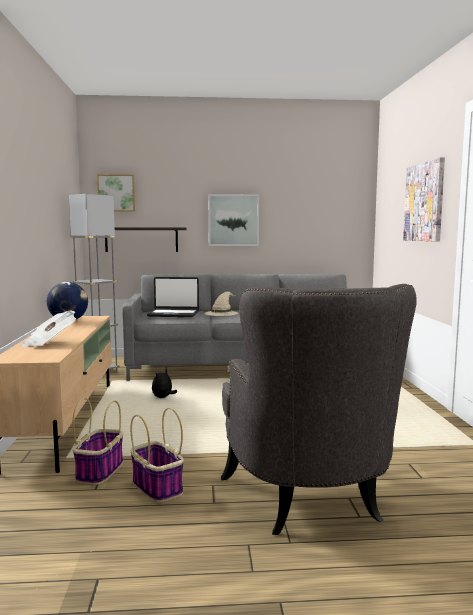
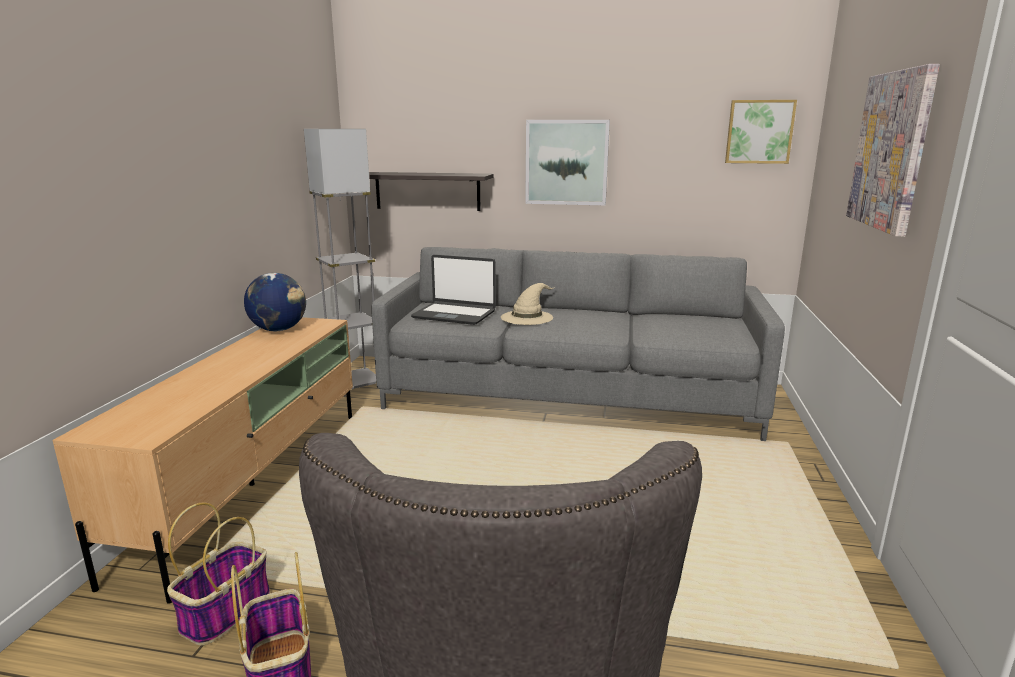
camera: 15 degrees right, 10 degrees up
(49, 343) = (194, 390): newspaper -> none
(116, 193) = (390, 119): picture -> picture (759, 132)
(163, 398) = (410, 452): plush toy -> none

